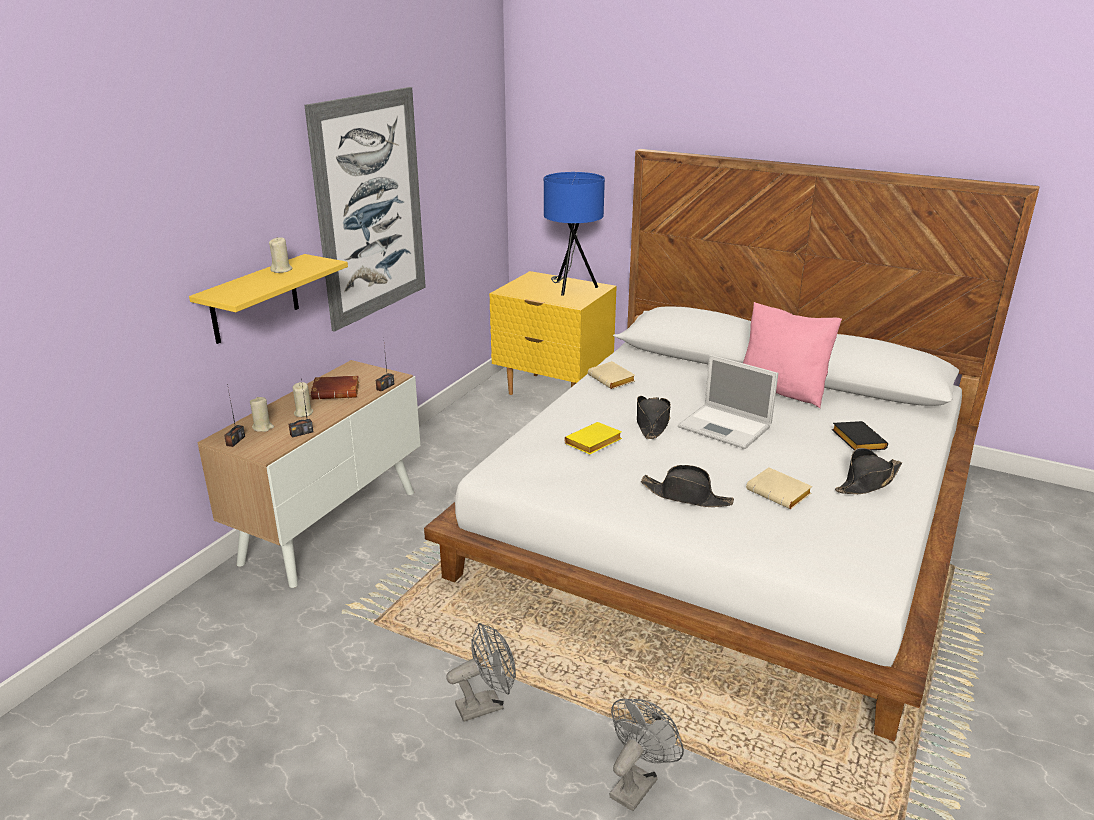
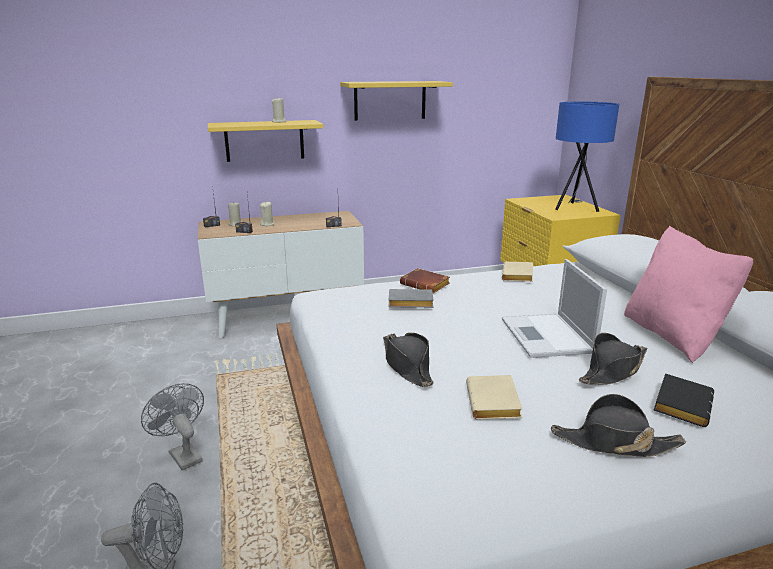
camera: 45 degrees right, 5 degrees down
(337, 391) = (305, 221): brown book -> brown book (426, 285)
(370, 207) = (390, 100): picture -> yellow shelf
(486, 704) = (182, 454): grey fan -> grey fan turned 150 degrees counterclockwise
(593, 443) = (409, 303): yellow book -> grey book
(652, 423) = (485, 309): black hat -> black hat (612, 371)

